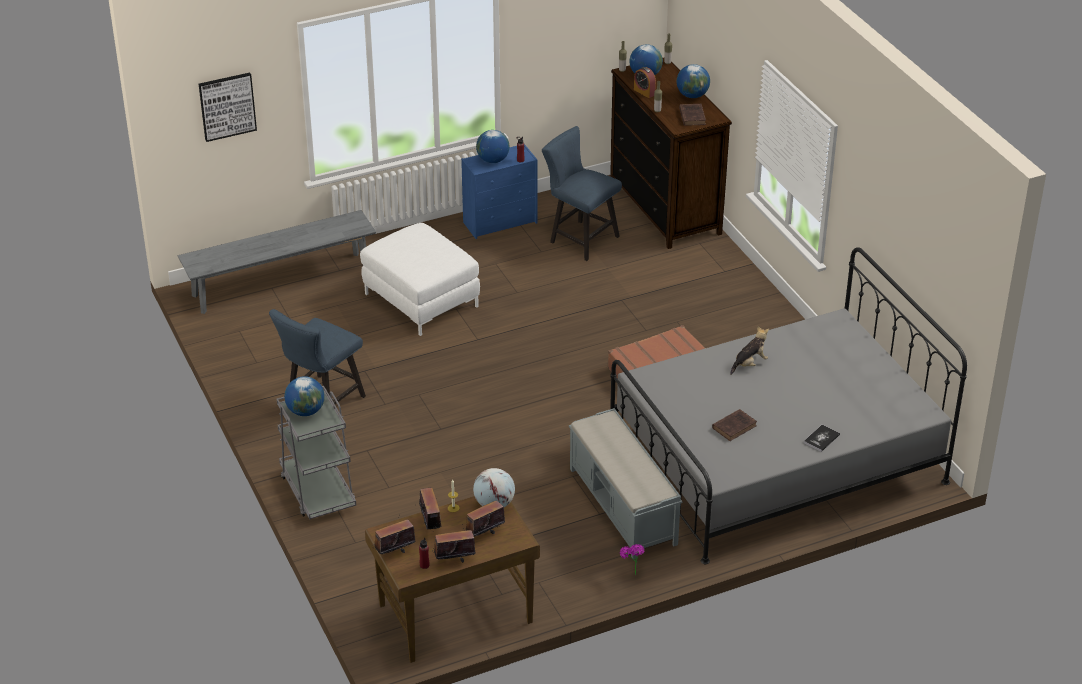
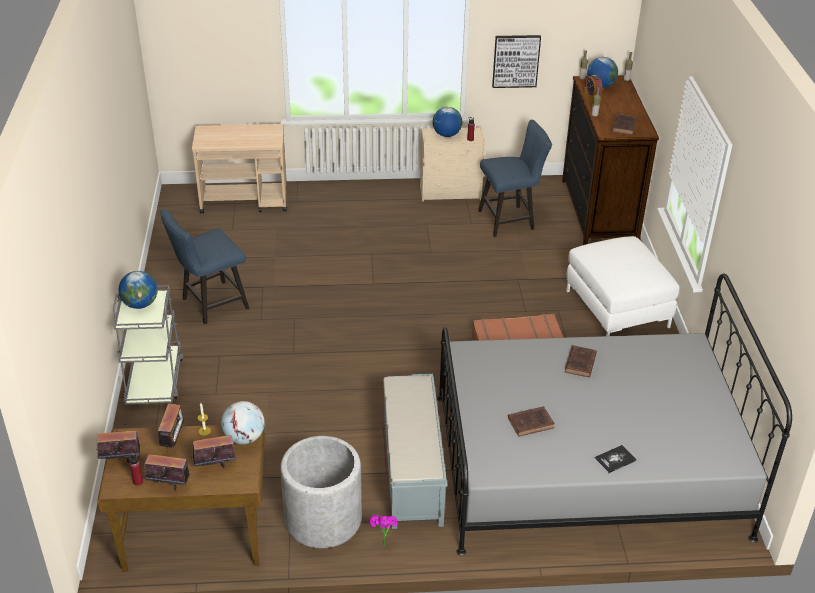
camera: 20 degrees right, 0 degrees up
(227, 106) = (211, 35): picture -> picture (516, 61)
(281, 283) = (245, 201): grey bench -> beige cart
(422, 300) = (347, 240): white ottoman -> white ottoman (617, 309)
(501, 222) = (451, 193): blue dresser -> beige dresser
(566, 569) = (323, 519): none -> grey planter
(580, 238) = (510, 220): blue chair -> blue chair turned 105 degrees clockwise
(692, 95) = (634, 109): globe -> none
(749, 364) = (580, 364): plush toy -> brown book

